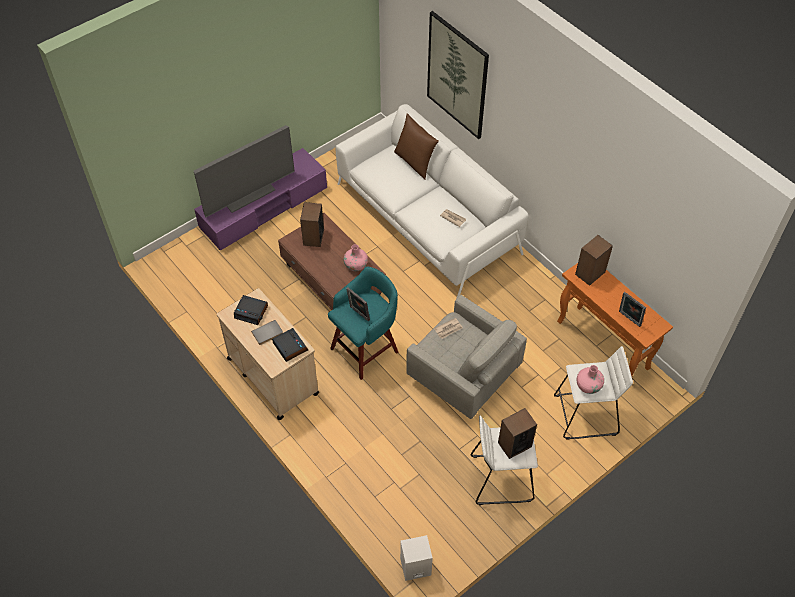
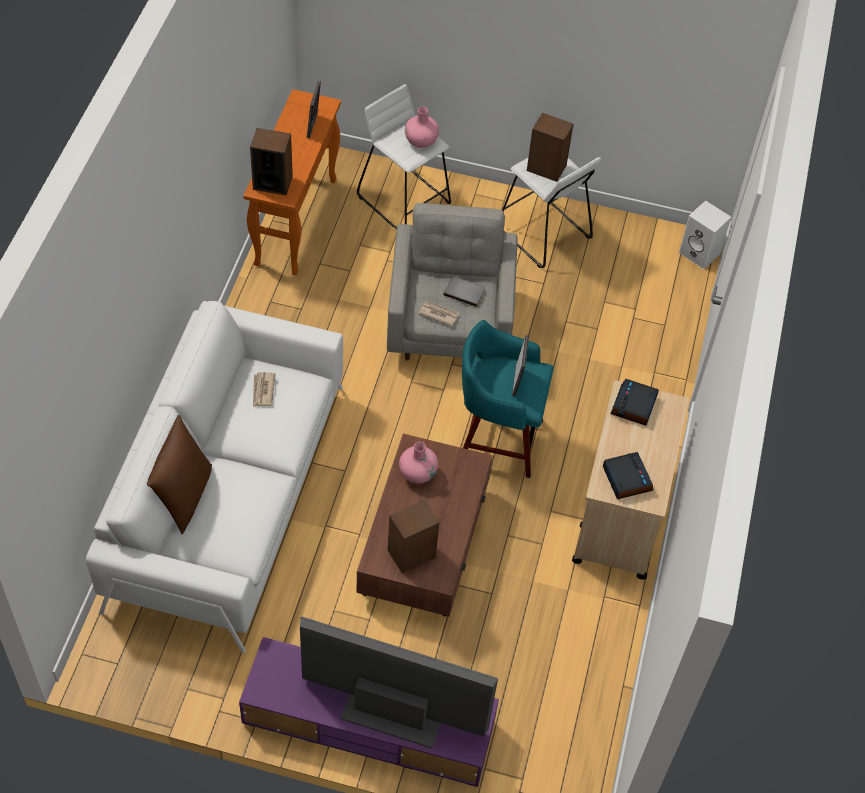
camera: 130 degrees left, 0 degrees up
(268, 334) = (638, 440): grey book -> grey book (465, 291)
(457, 75) = (106, 355): picture -> none

